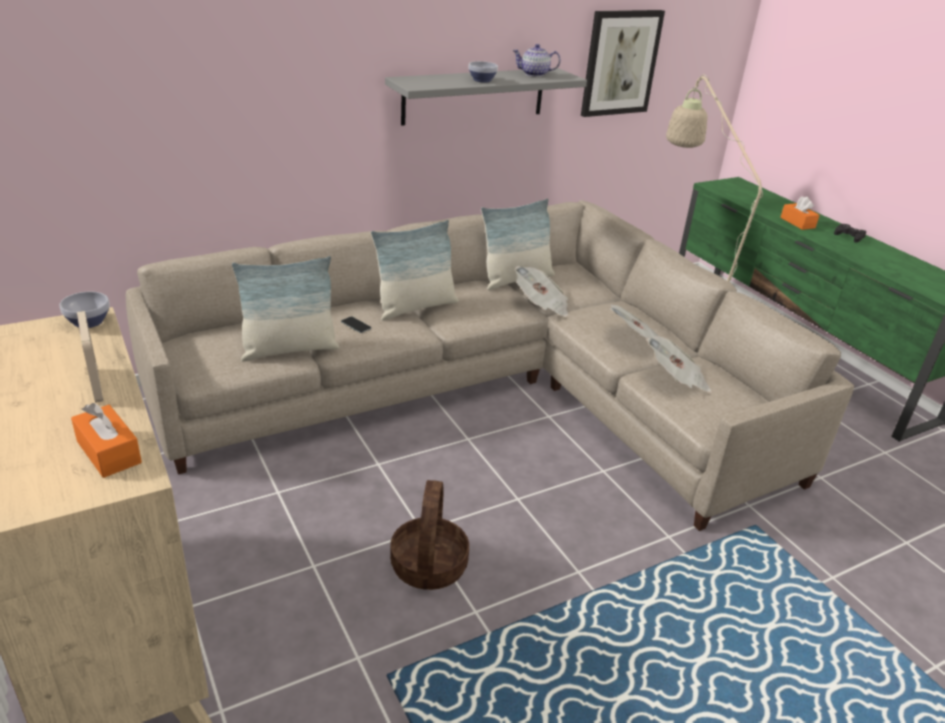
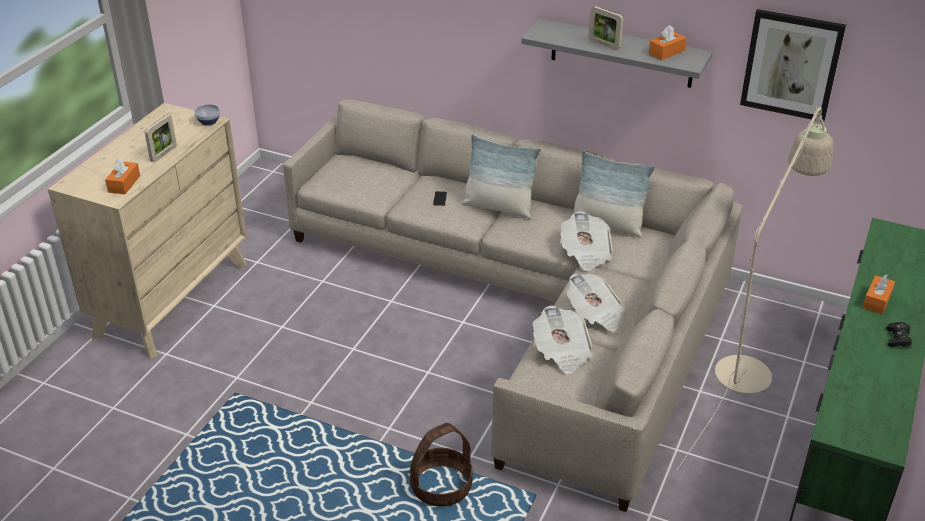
camera: 55 degrees right, 5 degrees up
(289, 349) = (382, 194): pillow -> none
(428, 565) = (327, 366): basket -> basket (441, 486)
(482, 80) = (604, 44): bowl -> picture frame
(534, 74) = (666, 52): teapot -> orange tissue box

